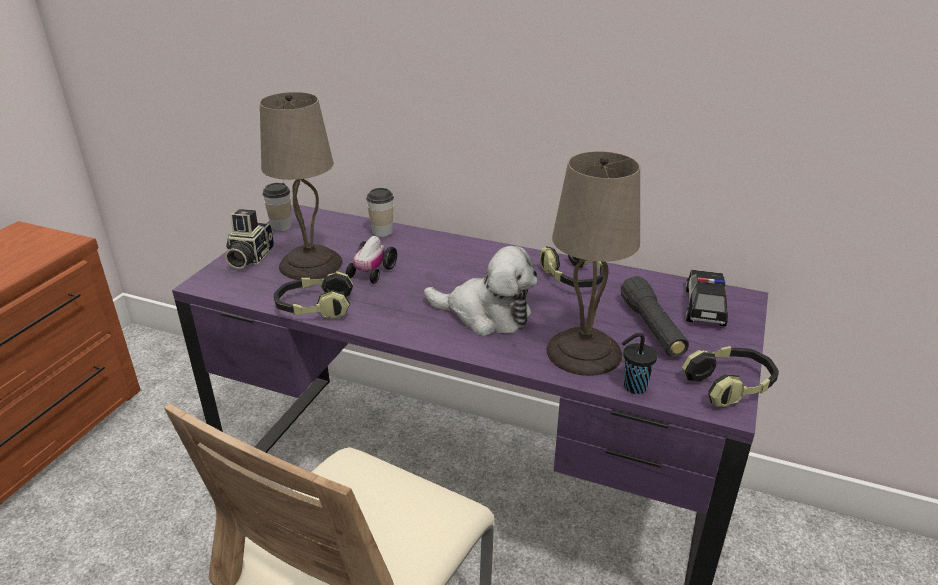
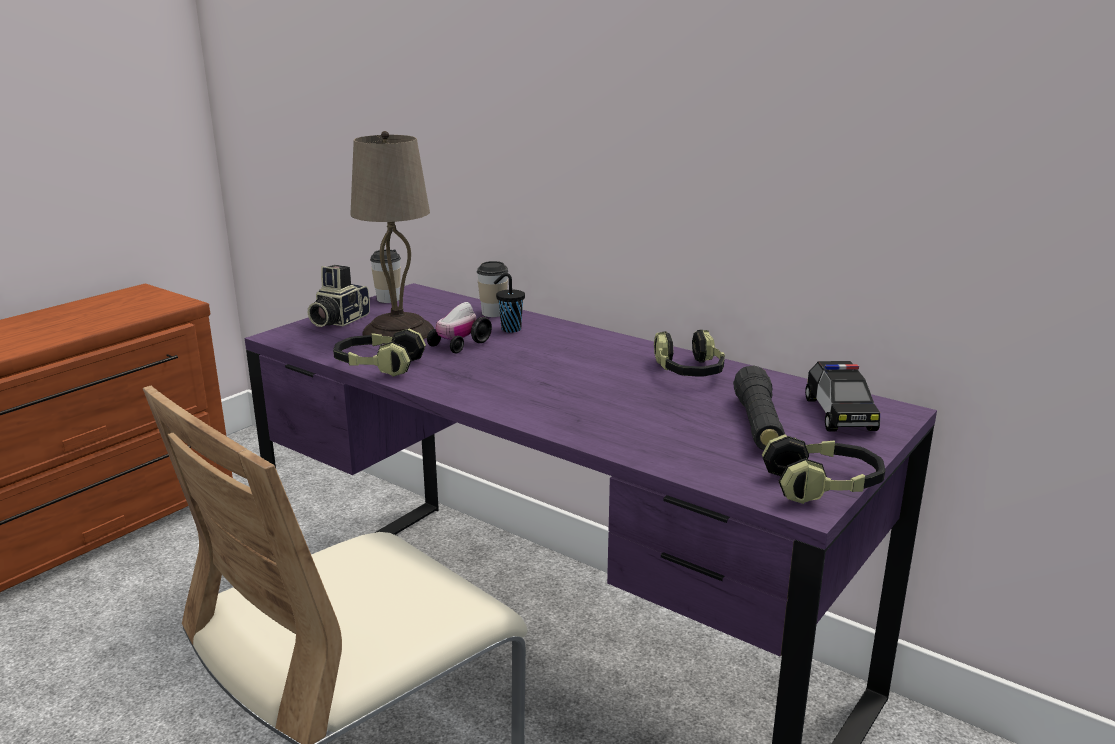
camera: 15 degrees right, 10 degrees down
(486, 315) = (563, 391): plush toy -> none
(584, 353) = (658, 436): beige table lamp -> none
(633, 387) = (697, 472): black cup -> black cup (509, 329)
(704, 307) = (839, 414): toy car -> toy car turned 150 degrees clockwise

